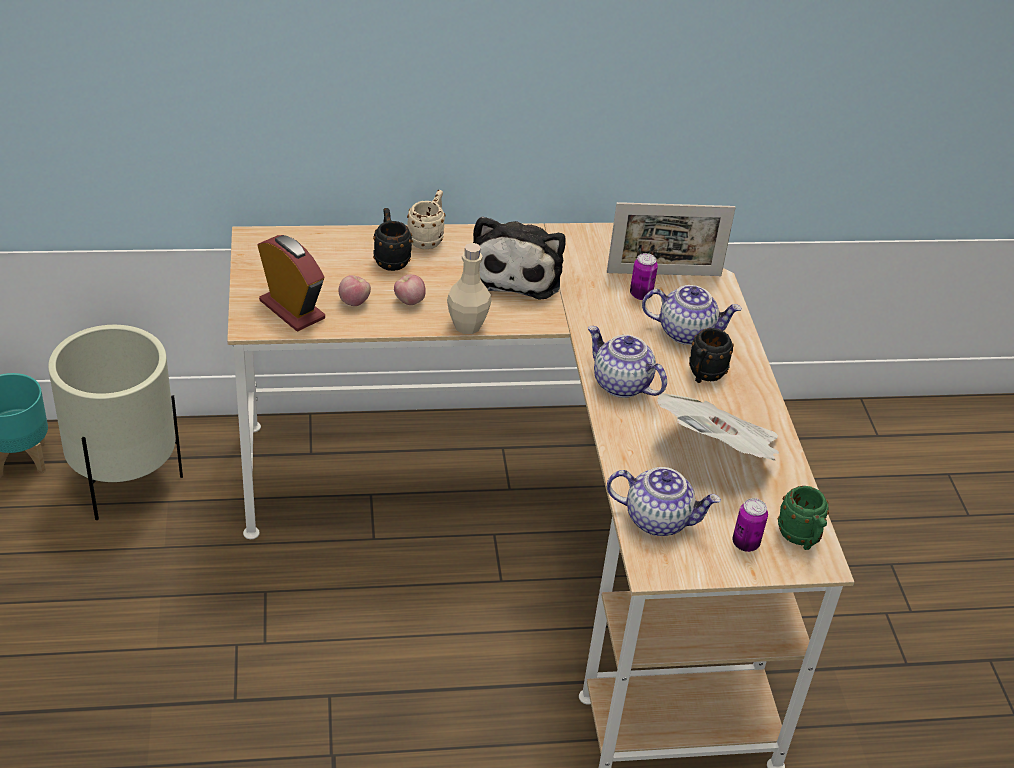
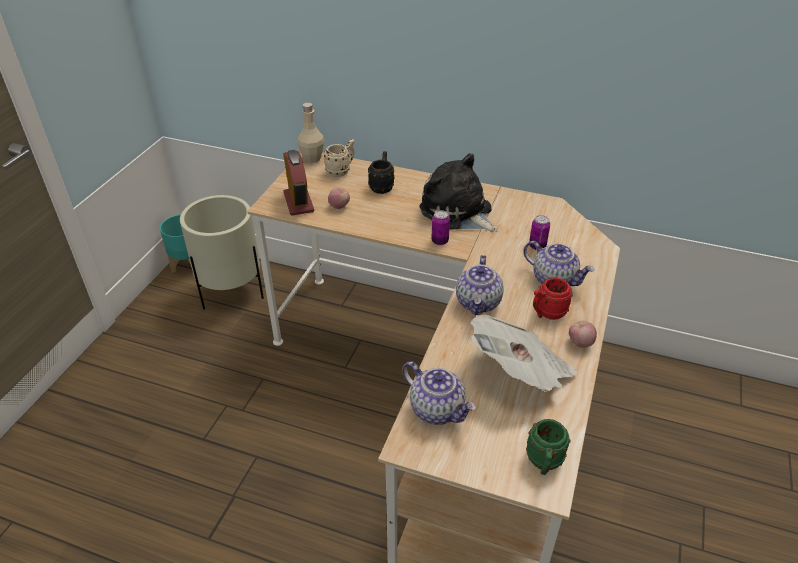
camera: 30 degrees right, 0 degrees up
(409, 301) = (374, 214): apple -> apple (580, 343)
(428, 239) = (415, 179): beige mug -> beige mug (341, 171)
(467, 325) = (400, 237): beige bottle -> beige bottle (312, 158)
(516, 272) = (458, 212): plush toy -> plush toy turned 105 degrees clockwise
(620, 384) = (479, 303): teapot -> teapot turned 150 degrees counterclockwise
(664, 274) = (564, 236): picture frame -> none
(703, 375) = (547, 313): black mug -> red mug
(745, 543) = (494, 451): can -> can (440, 241)

